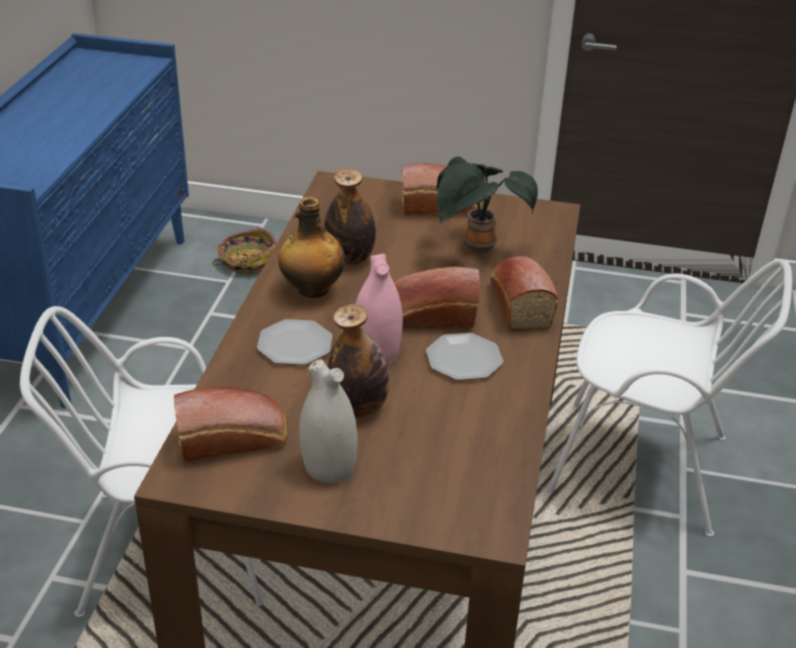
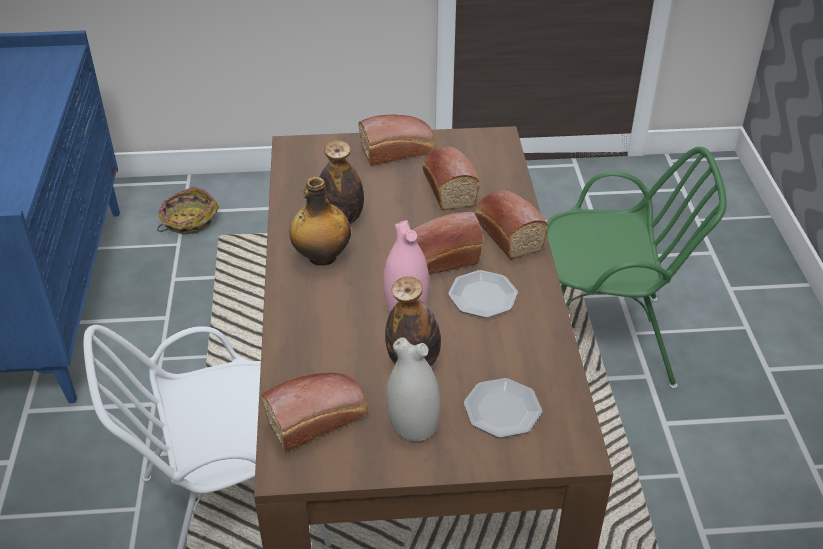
camera: 15 degrees left, 5 degrees up
(295, 345) = (331, 315): plate -> plate (503, 410)
(476, 249) = (447, 187): potted plant -> bread
(647, 467) = (605, 339): white chair -> green chair

